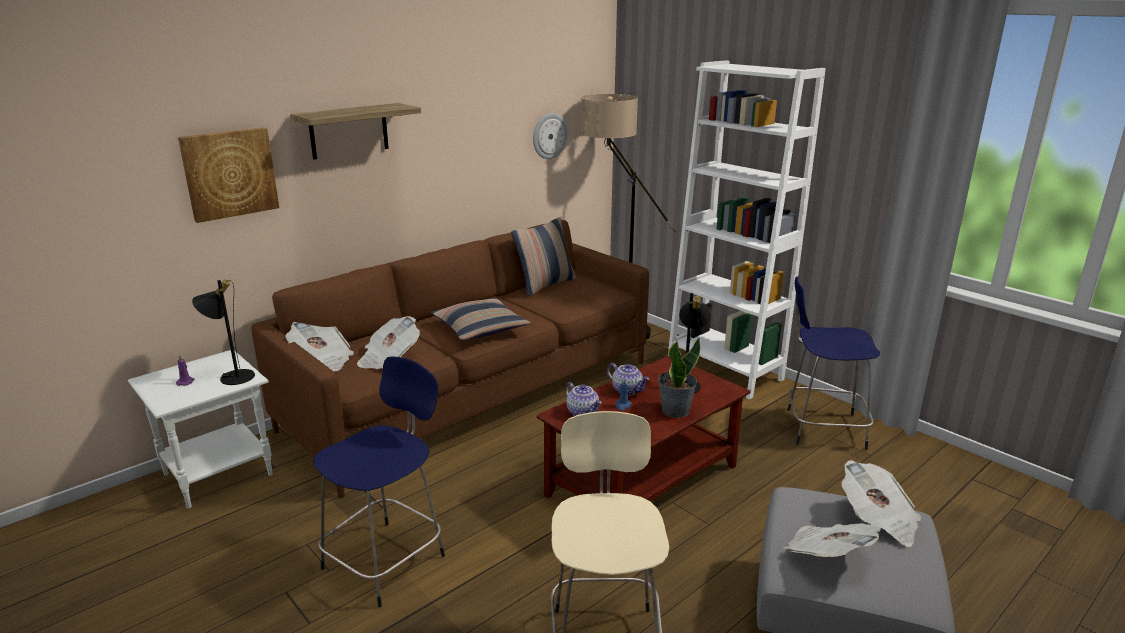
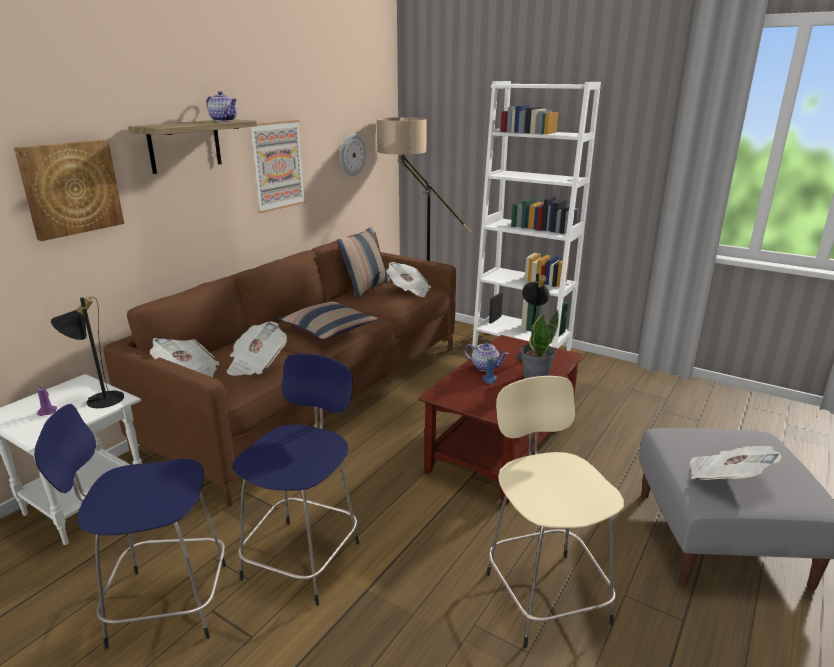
camera: 15 degrees left, 0 degrees up
(454, 149) = (277, 165): none -> picture
(583, 413) = (459, 390): teapot -> teapot (224, 120)
(821, 428) = (619, 383): blue stool -> blue stool (164, 603)
(878, 520) = (743, 443): newspaper -> newspaper (409, 291)

